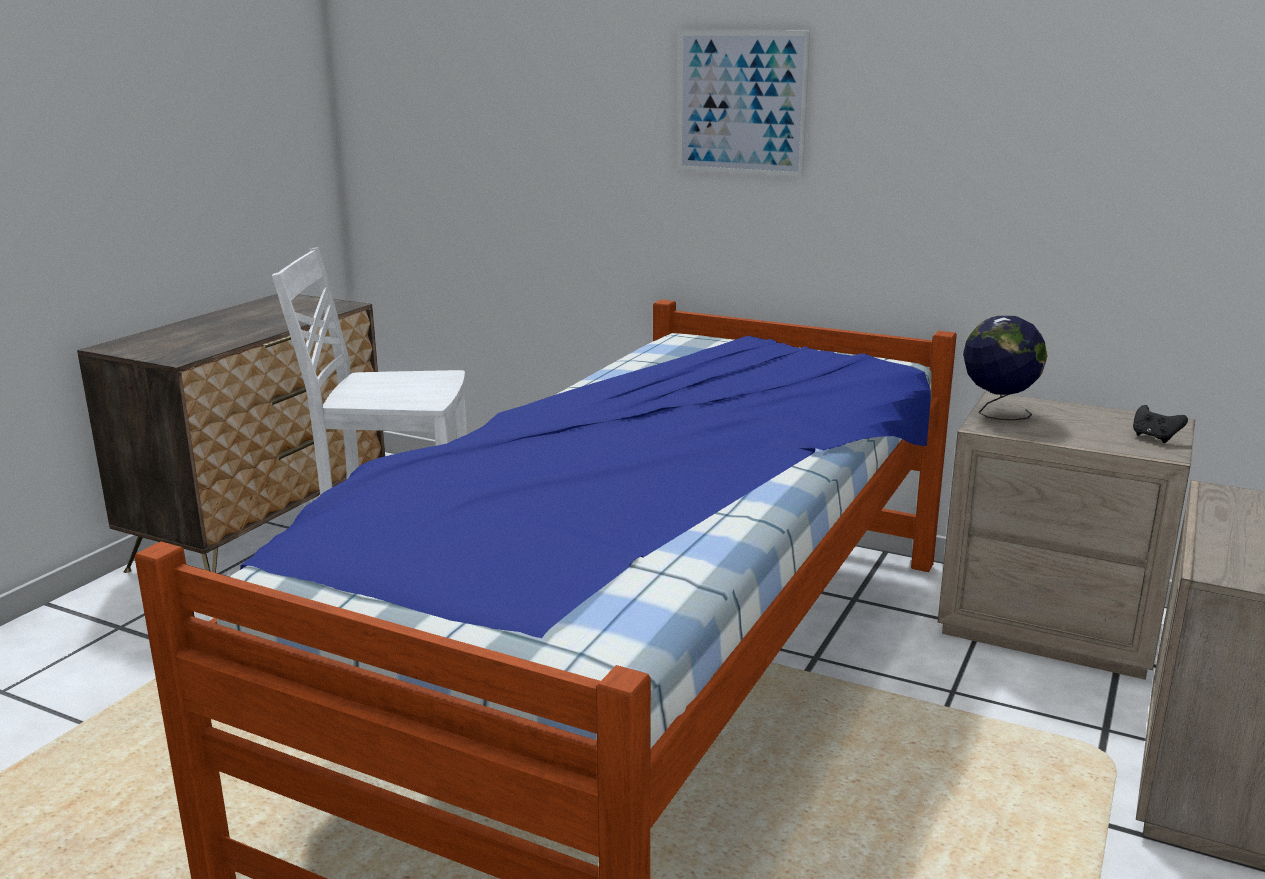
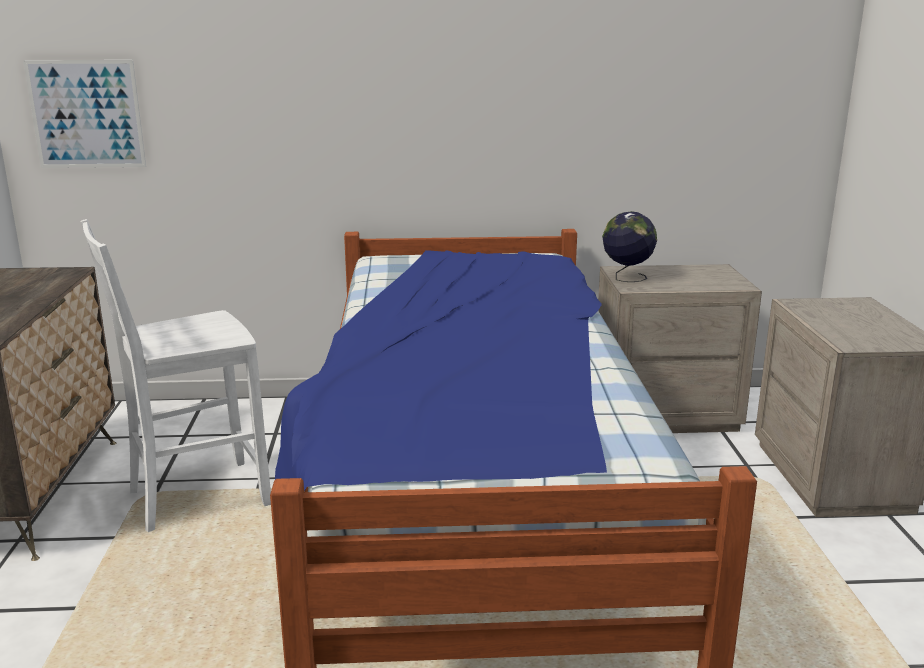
camera: 30 degrees left, 0 degrees up
(741, 103) = (402, 74): picture -> picture (86, 114)
(1154, 438) = (724, 278): black game controller -> none

